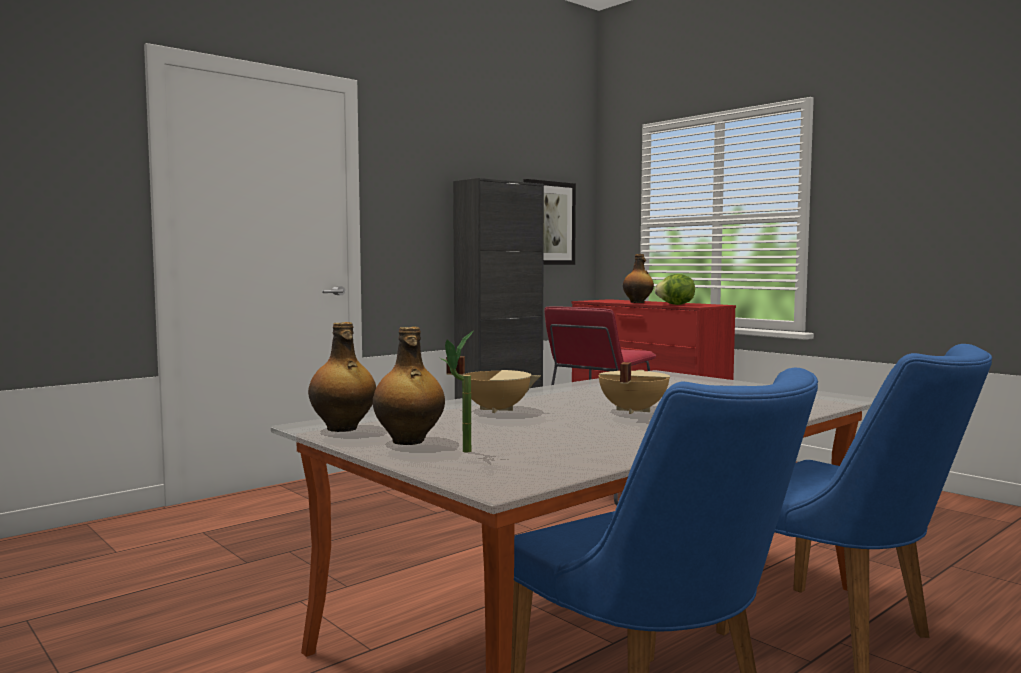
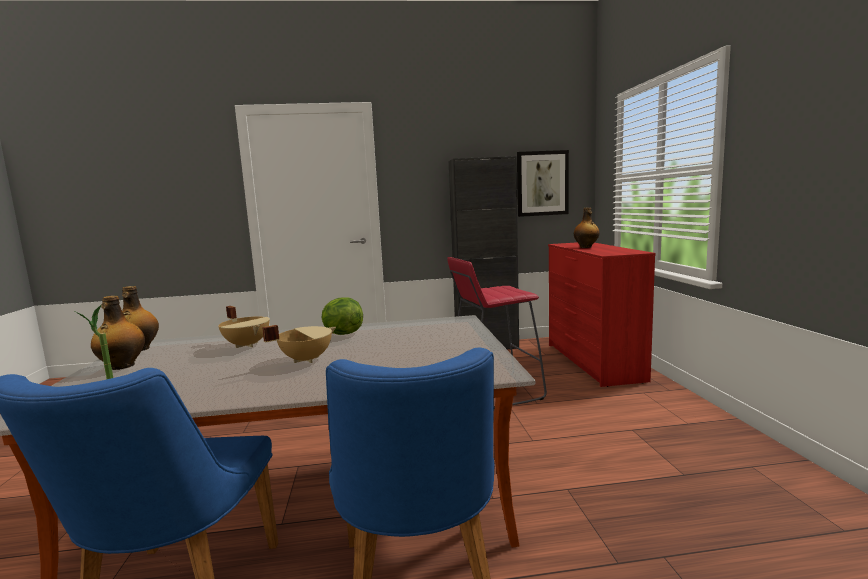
camera: 35 degrees right, 5 degrees up
(676, 304) = (600, 251): lettuce -> lettuce (342, 334)

